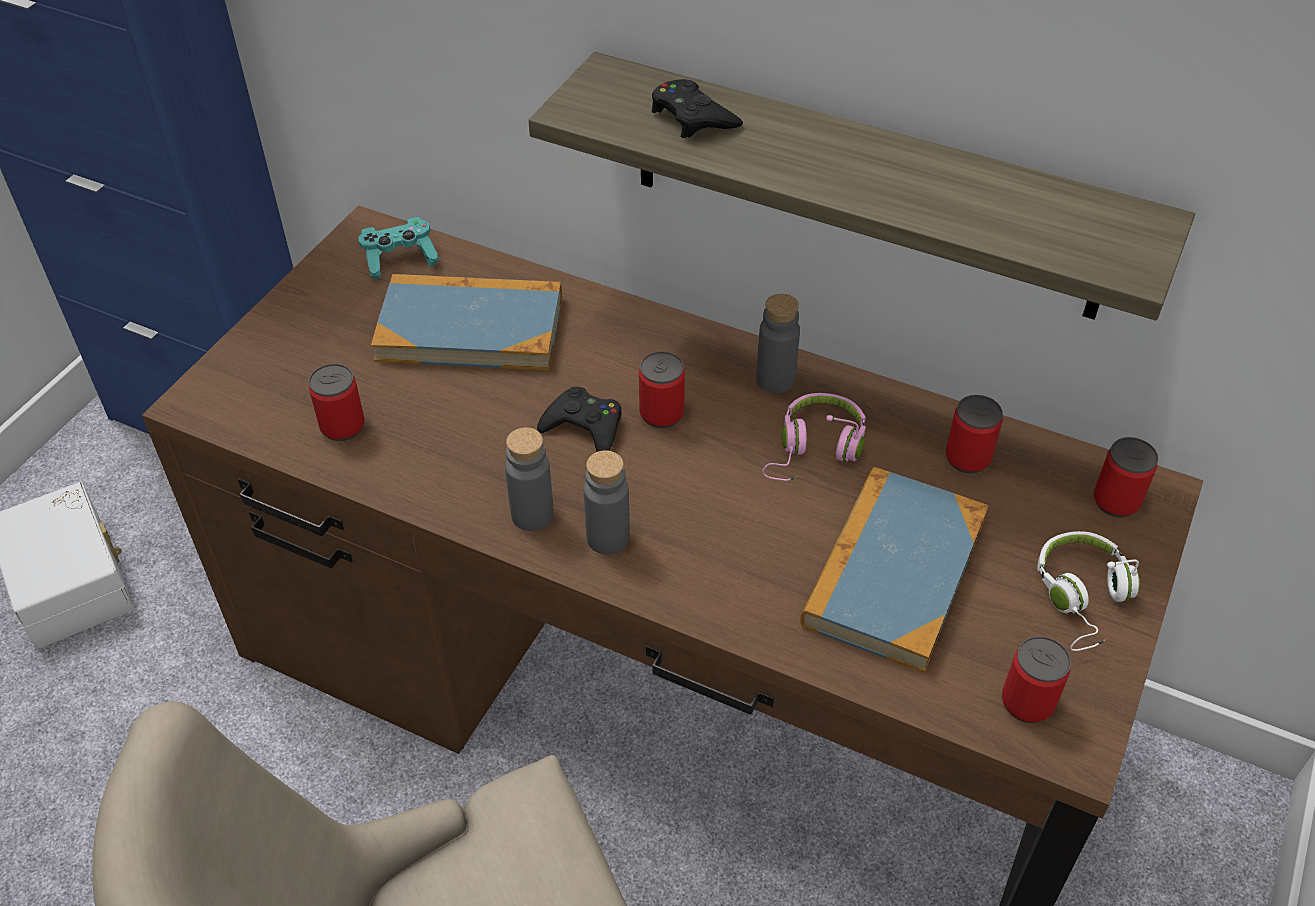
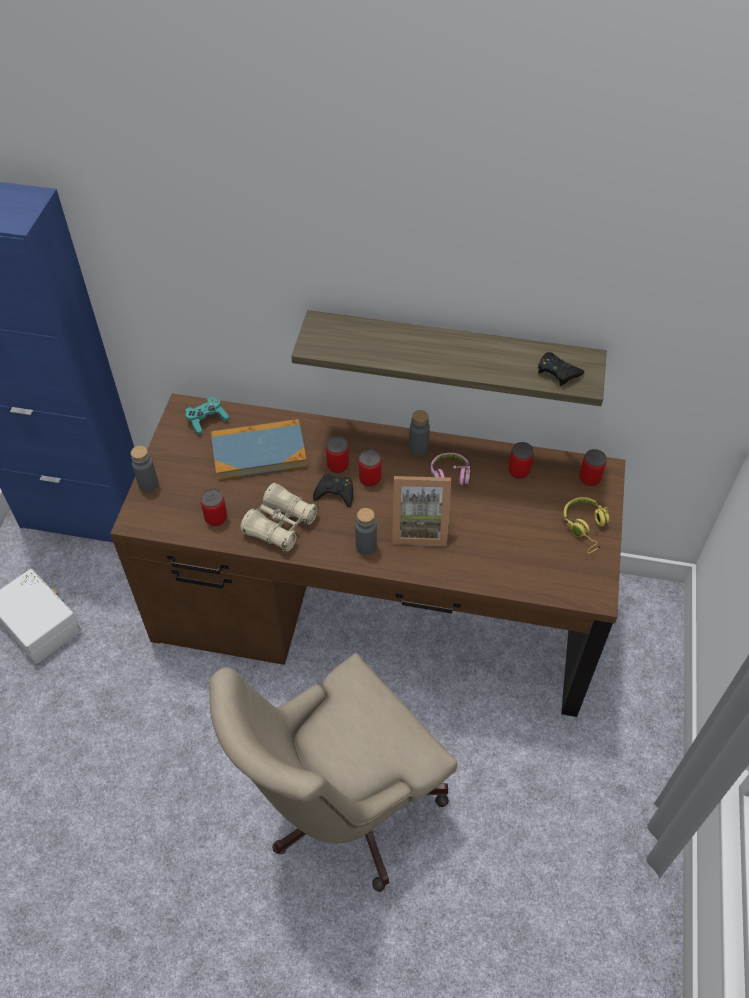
camera: 15 degrees left, 5 degrees up
(457, 464) = (280, 525): none -> beige binoculars
(532, 515) = (326, 543): grey bottle -> grey bottle (148, 484)
(692, 117) = (369, 340): black game controller -> black game controller (557, 372)
(728, 523) = (419, 527): none -> picture frame
(894, 572) = (500, 534): book -> none
(1027, 702) = (573, 581): can -> can (337, 465)
(1083, 598) = (586, 528): white headphones -> yellow headphones

